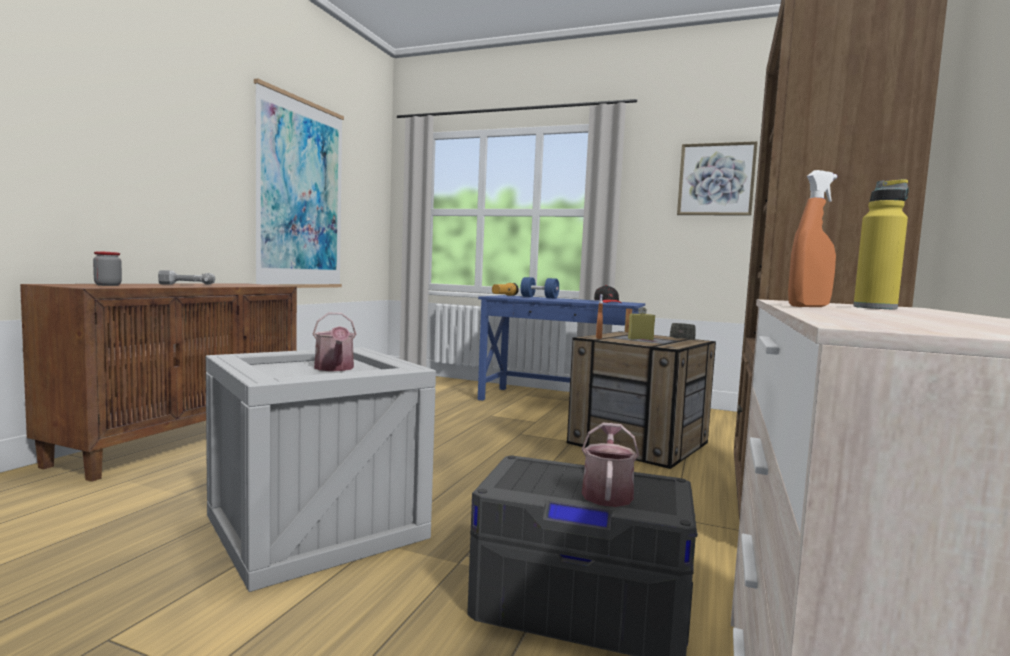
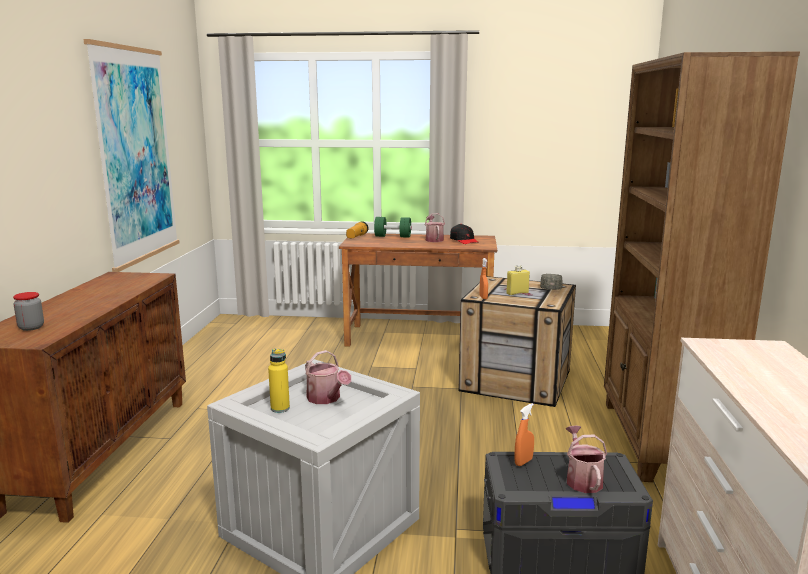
camera: 15 degrees left, 10 degrees up
(187, 285) = (86, 301): power drill -> none
(539, 297) = (393, 236): blue dumbbell -> green dumbbell
(557, 402) = (419, 337): blue desk -> brown desk
(577, 300) = (434, 239): none -> watering can
(716, 179) = (555, 112): picture -> none
(808, 306) = (746, 387): orange spray bottle -> orange spray bottle (523, 462)
(875, 308) = (772, 370): yellow bottle -> yellow bottle (280, 408)

